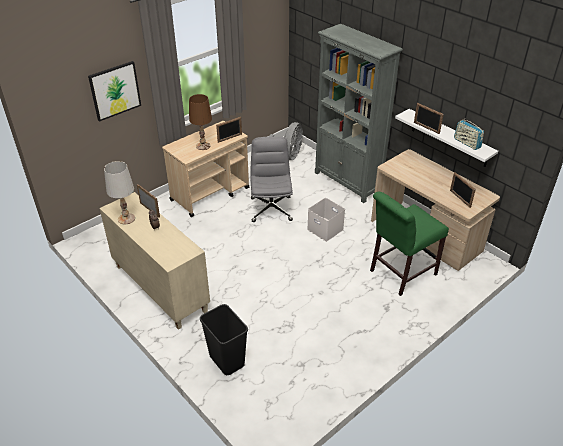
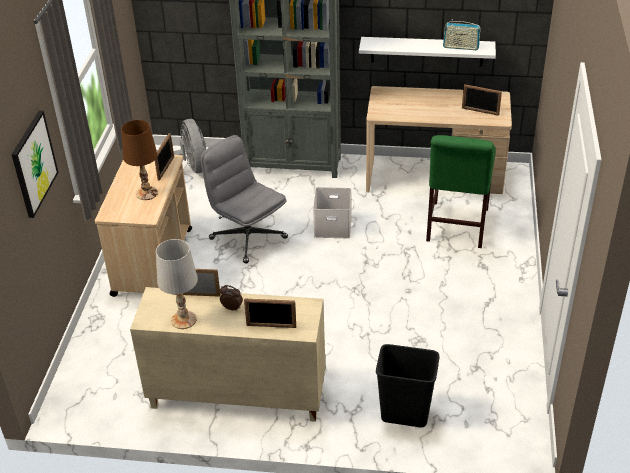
camera: 40 degrees left, 0 degrees up
(426, 128) = (405, 49): picture frame -> picture frame (271, 326)

